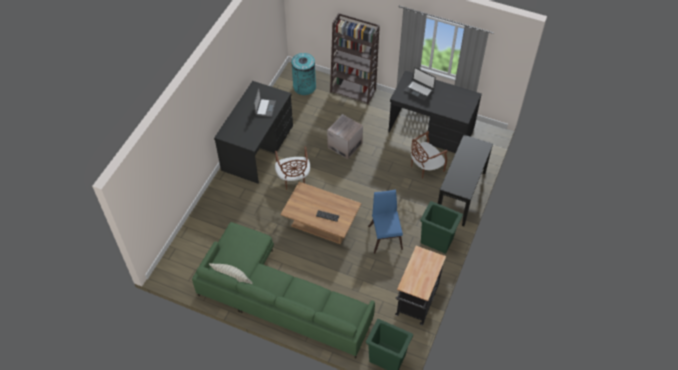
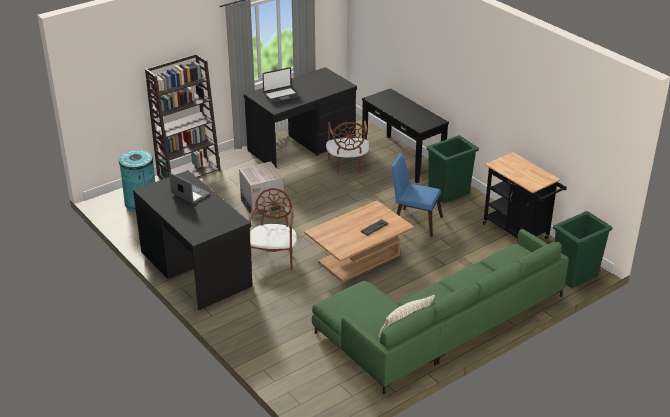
camera: 60 degrees left, 20 degrees down
(293, 179) = (273, 257): brown chair -> brown chair turned 105 degrees counterclockwise

